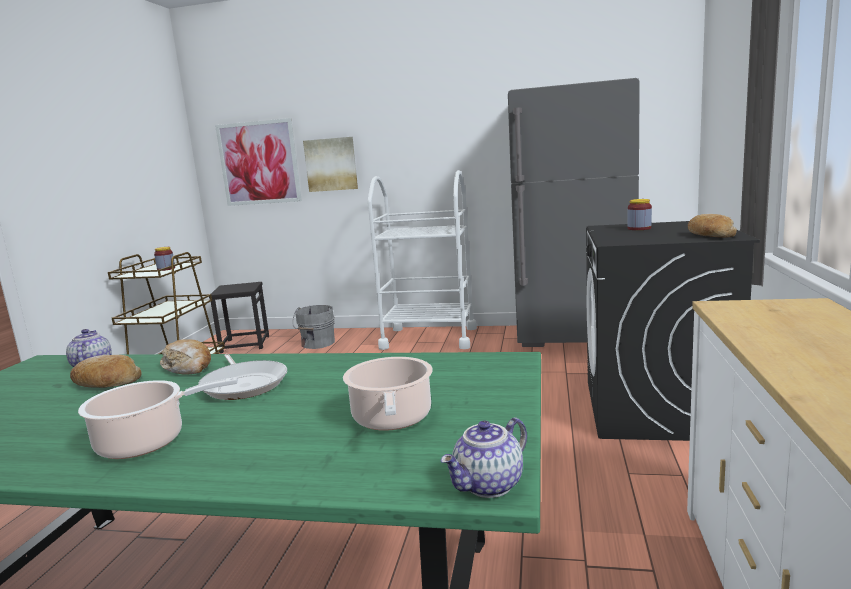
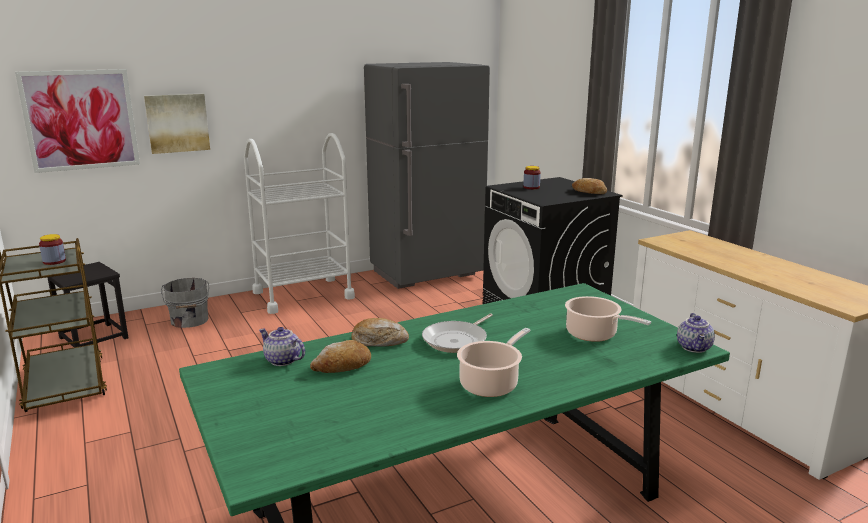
camera: 40 degrees left, 5 degrees up
(244, 384) = (457, 340): frying pan -> frying pan turned 105 degrees clockwise

